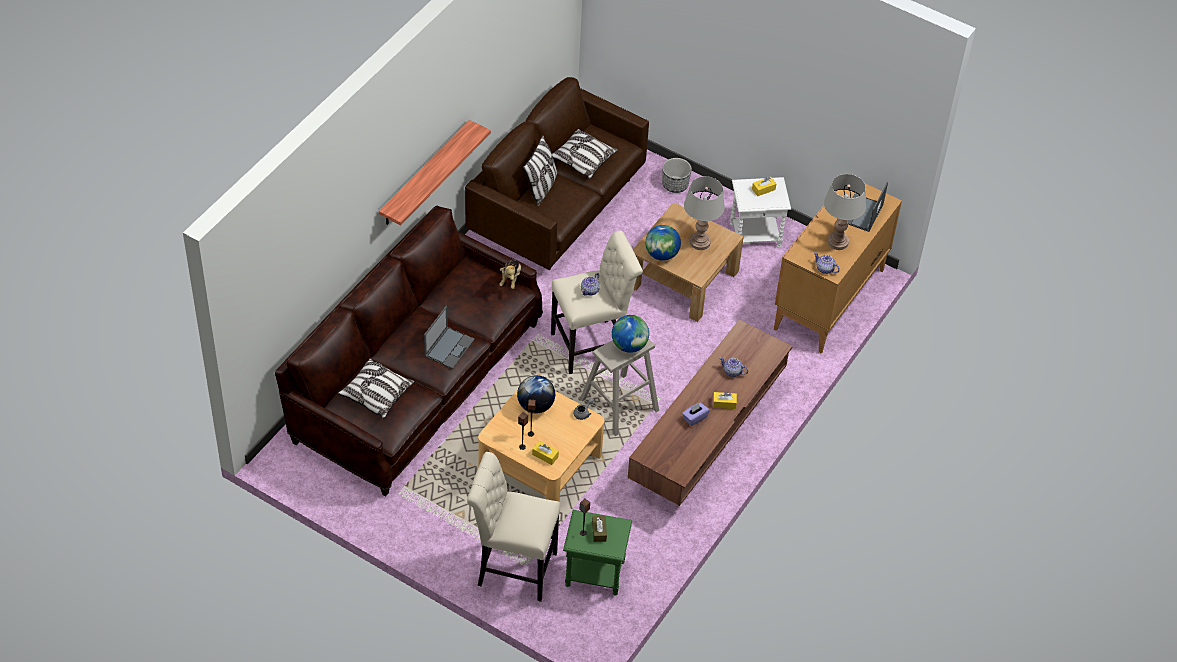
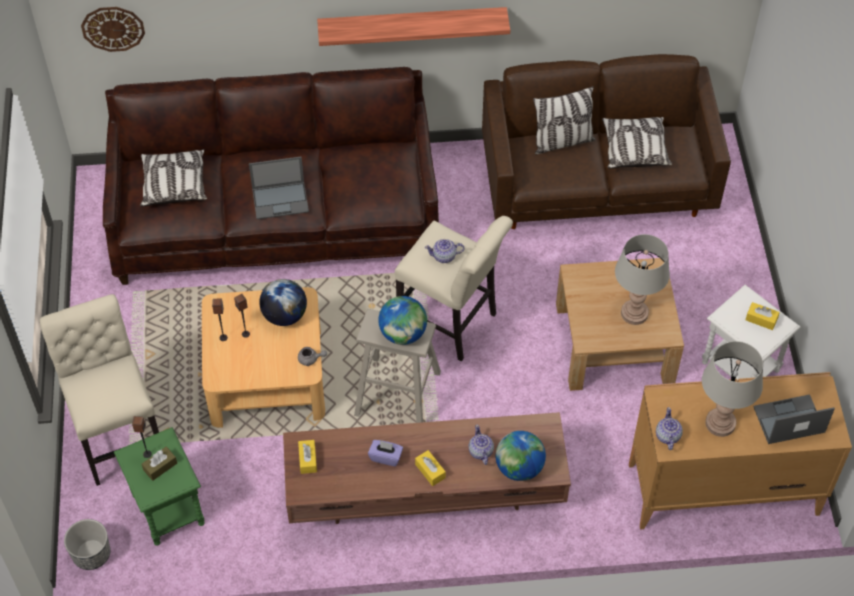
camera: 55 degrees right, 5 degrees up
(273, 314) = (113, 28): none -> wall clock
(510, 279) = (404, 188): plush toy -> none
(545, 455) = (228, 363): yellow tissue box -> yellow tissue box (308, 460)
(661, 254) = (583, 292): globe -> globe (519, 468)
(675, 185) = (731, 256): planter -> planter (91, 554)

